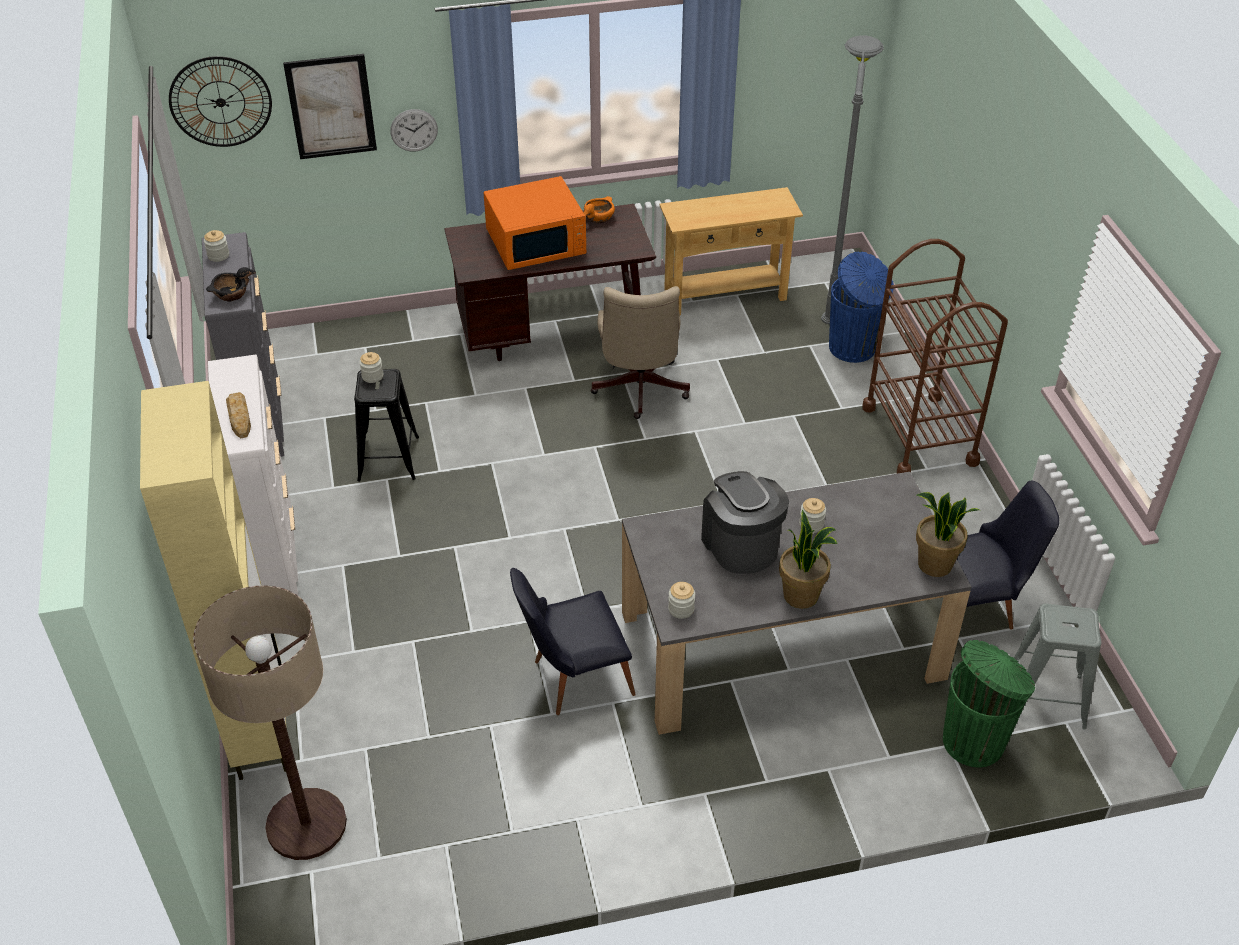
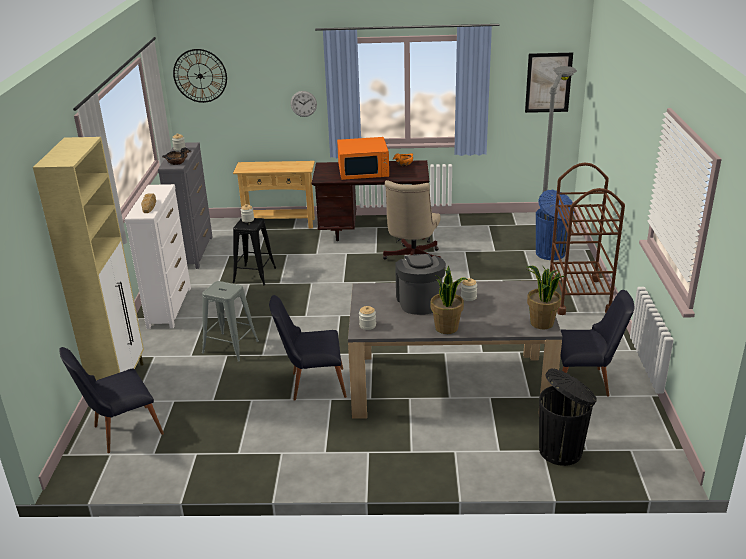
camera: 15 degrees right, 15 degrees down
(306, 824) = (120, 431): floor lamp -> black chair
(331, 106) = (258, 84): picture -> picture (548, 82)
(725, 296) = (481, 225): beige console table -> beige console table (279, 224)
(975, 741) = (562, 450): green trash can -> black trash can
(1046, 698) = (620, 435): grey stool -> grey stool (231, 347)

